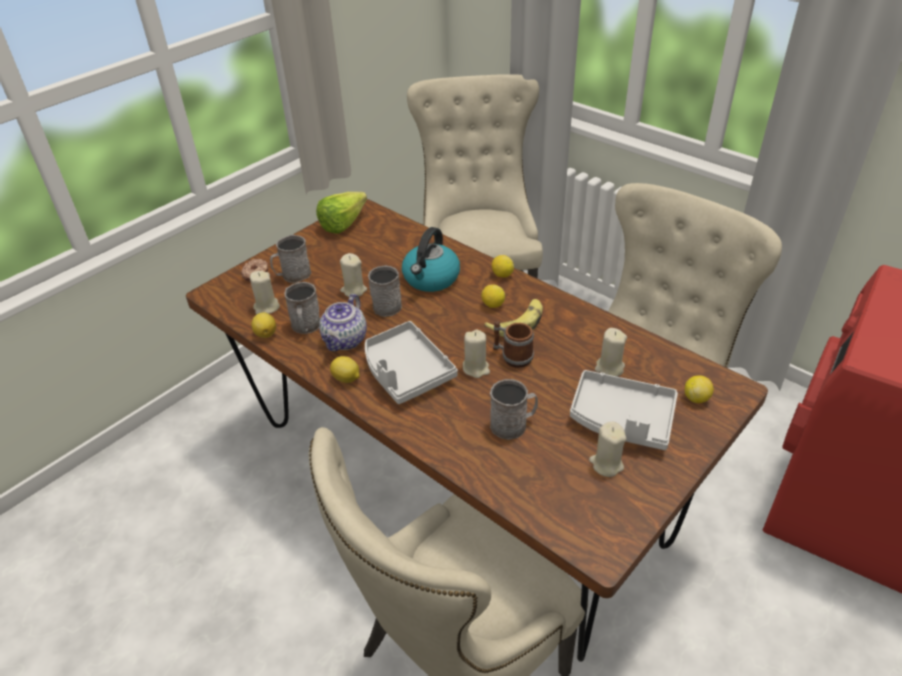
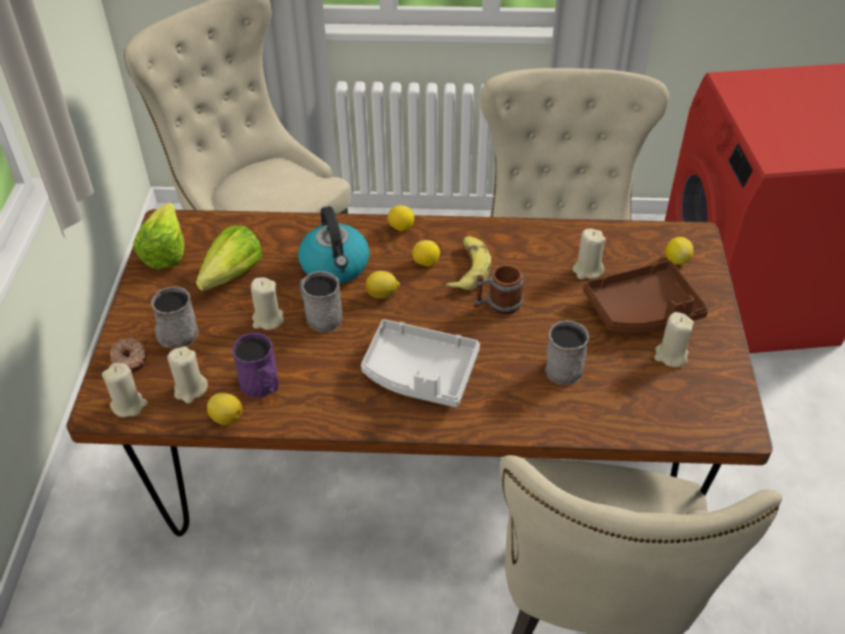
camera: 40 degrees left, 5 degrees up
(306, 327) = (263, 386): grey mug -> purple mug
(345, 341) = (323, 377): teapot -> none
(347, 379) = (371, 414): lemon -> lemon (383, 294)
(358, 255) = (227, 279): none -> lettuce
(476, 368) = (479, 333): beige candle -> beige candle (129, 405)
(621, 419) = (643, 310): grey tray -> brown tray

